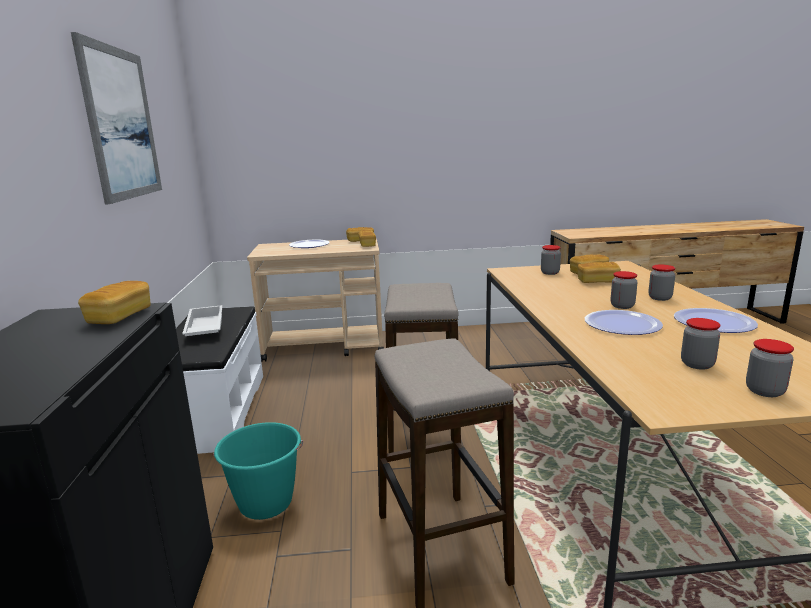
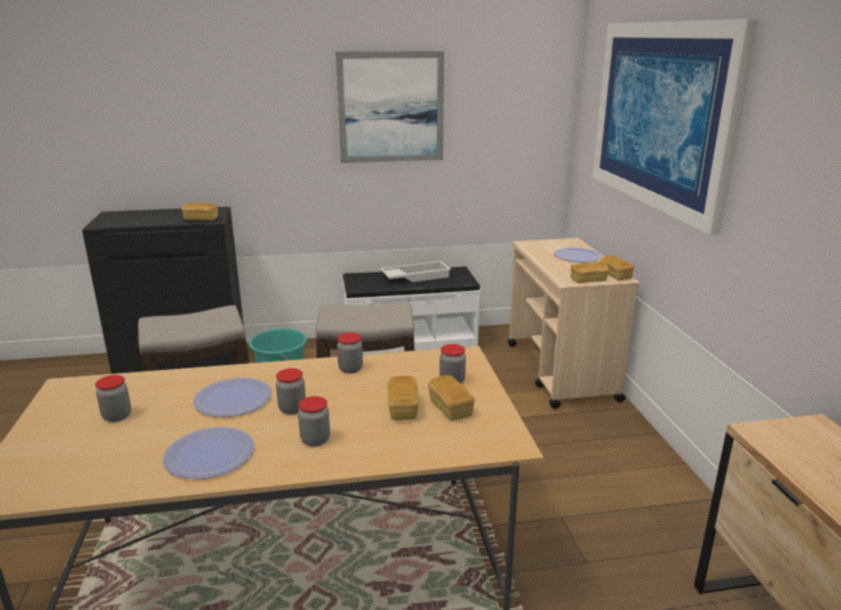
camera: 85 degrees right, 5 degrees up
(357, 115) = (661, 116): none -> picture
(764, 391) = (49, 433): jar -> jar (350, 369)

